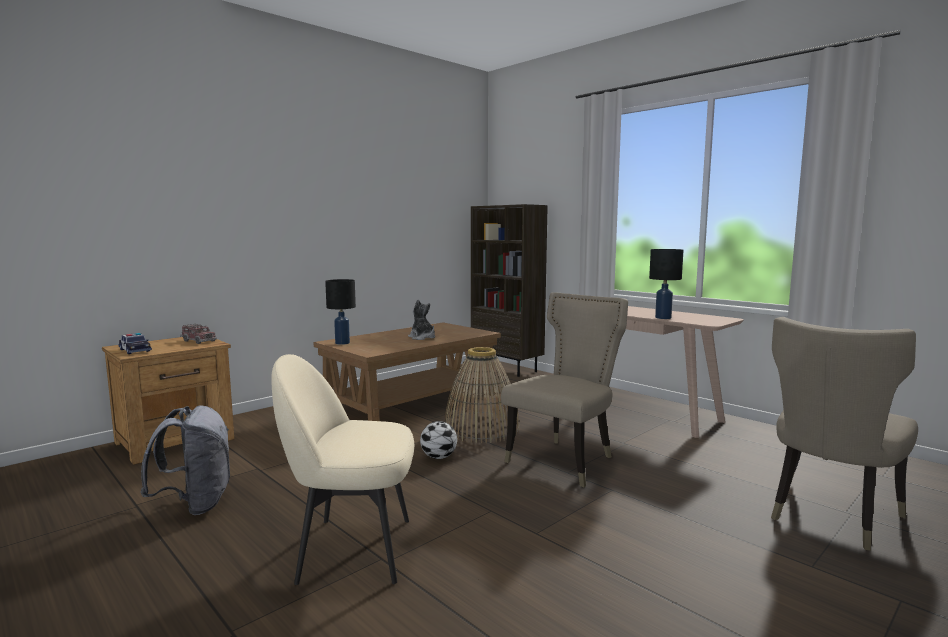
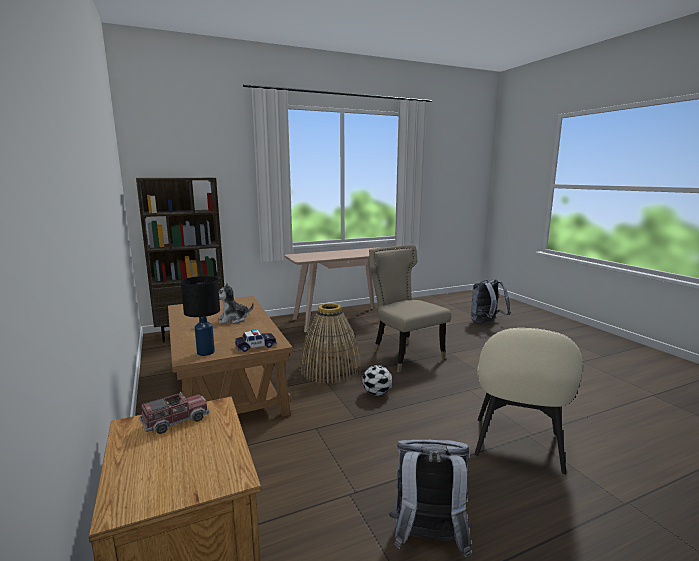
camera: 70 degrees left, 5 degrees up
(135, 350) = (193, 478): toy car -> toy car (256, 346)
(662, 317) = (363, 254): black table lamp -> none
(829, 517) = (486, 322): beige chair -> grey backpack

